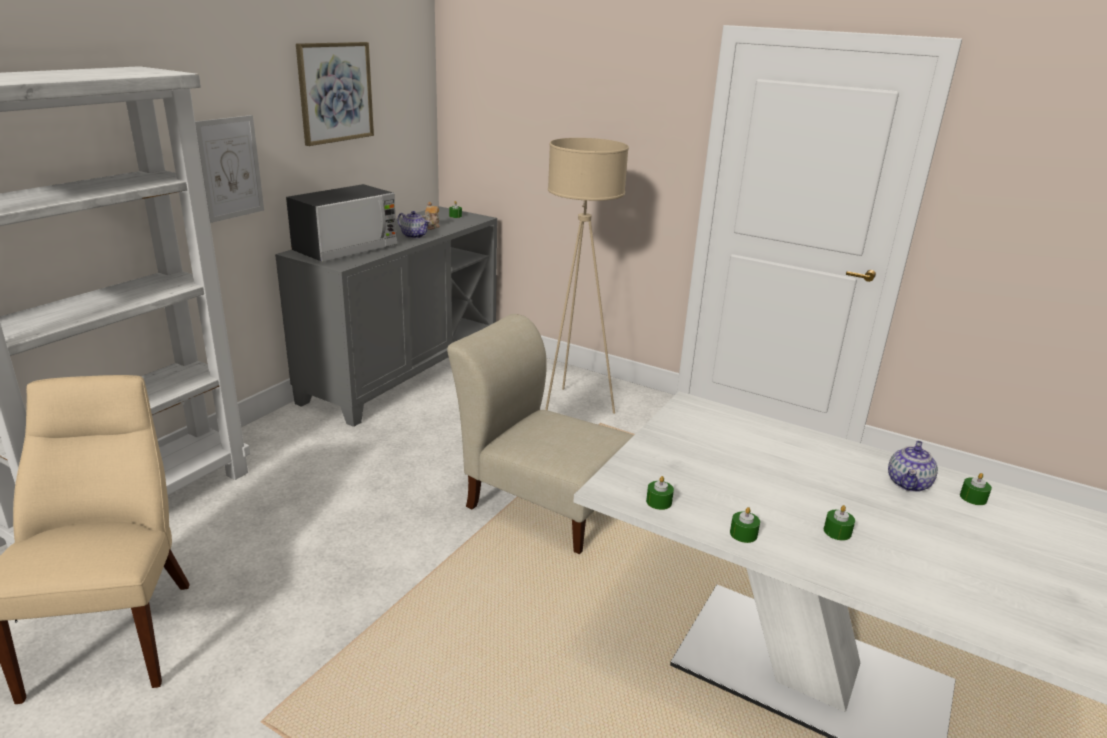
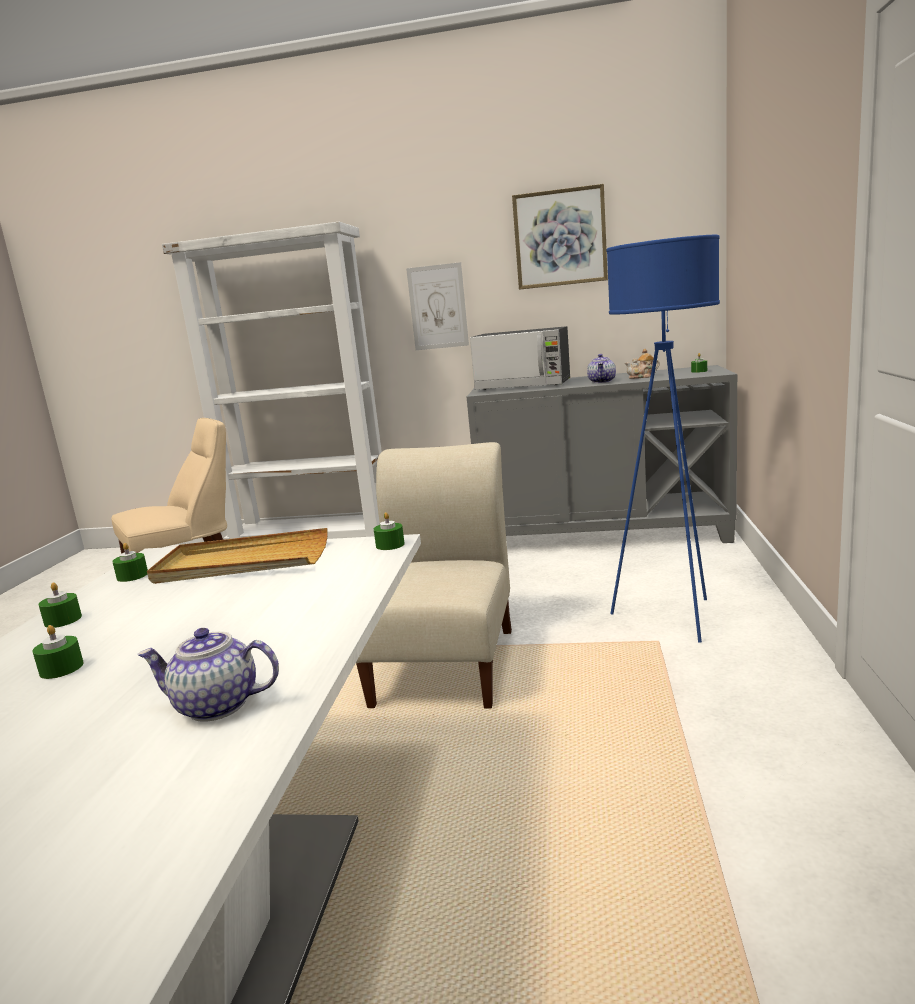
camera: 70 degrees right, 10 degrees down
(573, 407) = (670, 617): beige floor lamp -> blue floor lamp
(676, 455) = (242, 563): none -> beige tray
(973, 498) = (177, 778): green candle -> green candle (390, 545)

